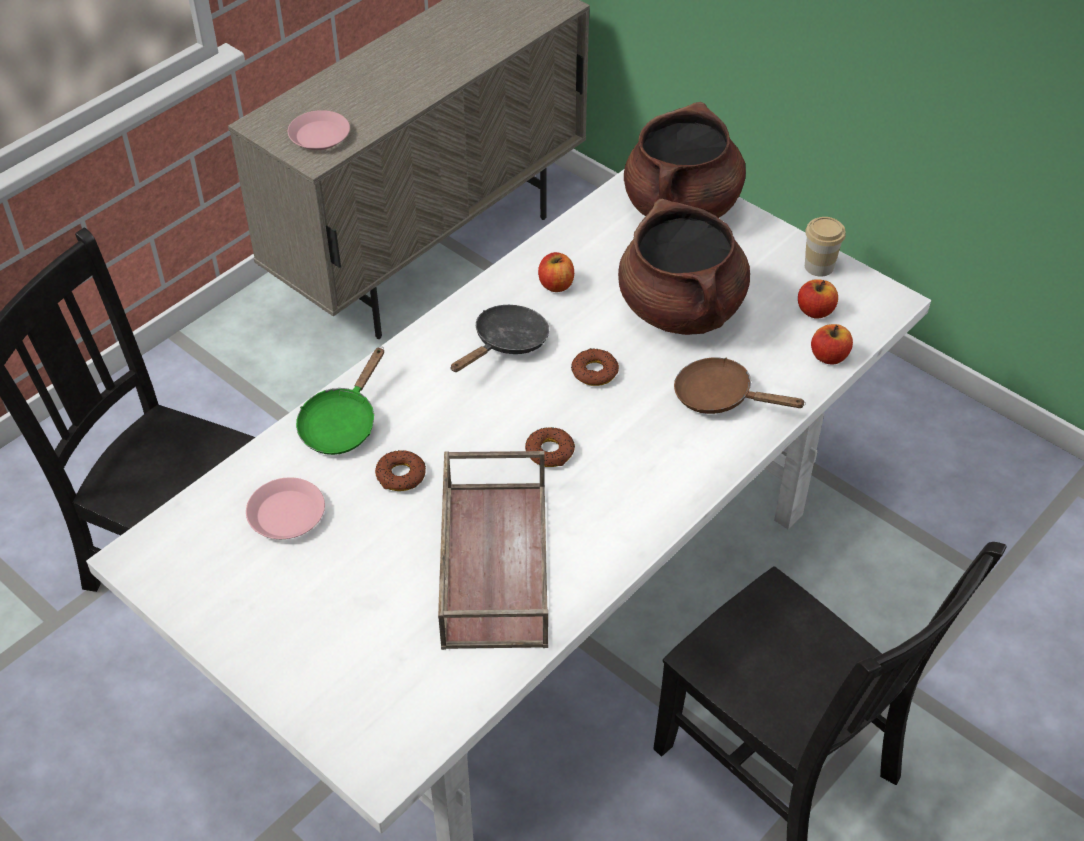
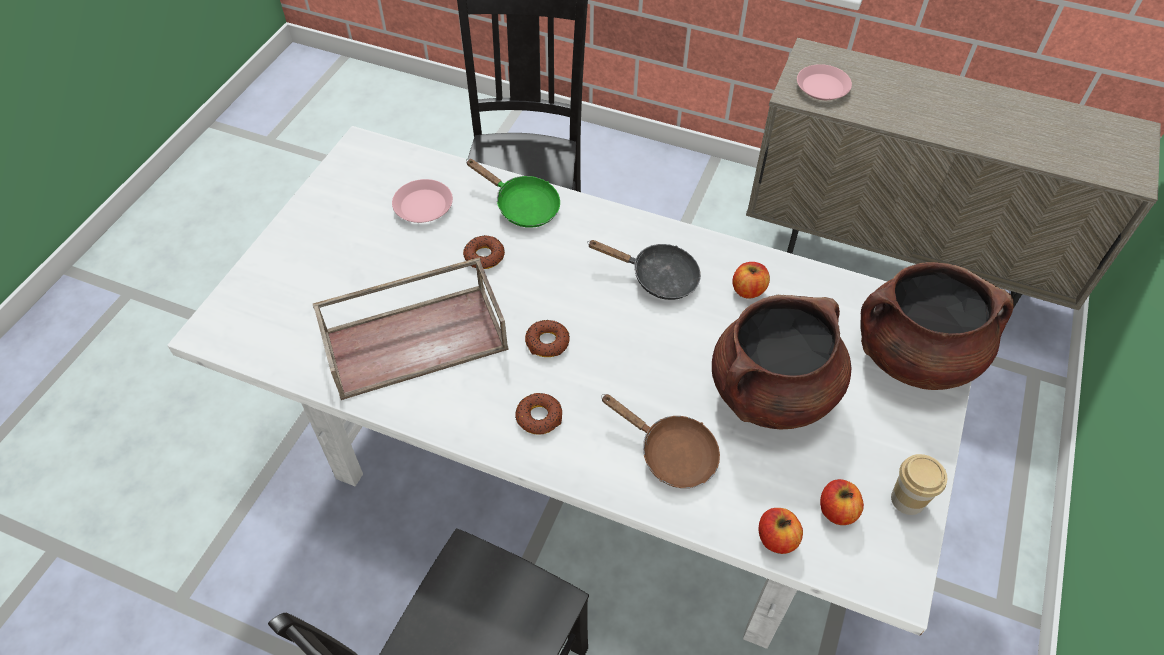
camera: 70 degrees right, 5 degrees up
(342, 423) = (522, 206): green frying pan -> green frying pan turned 150 degrees counterclockwise
(594, 371) = (655, 347): donut -> donut (539, 417)
(720, 397) = (671, 454): brown frying pan -> brown frying pan turned 120 degrees clockwise

